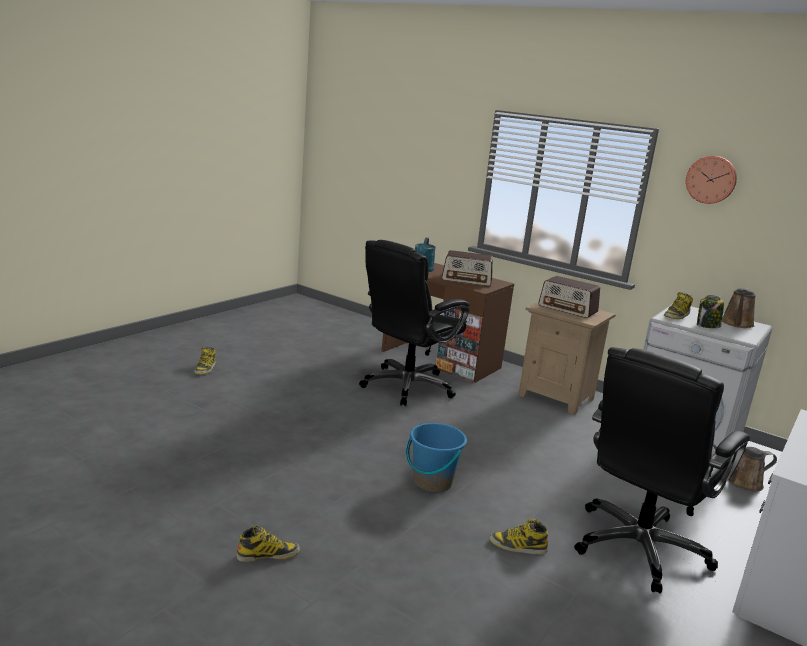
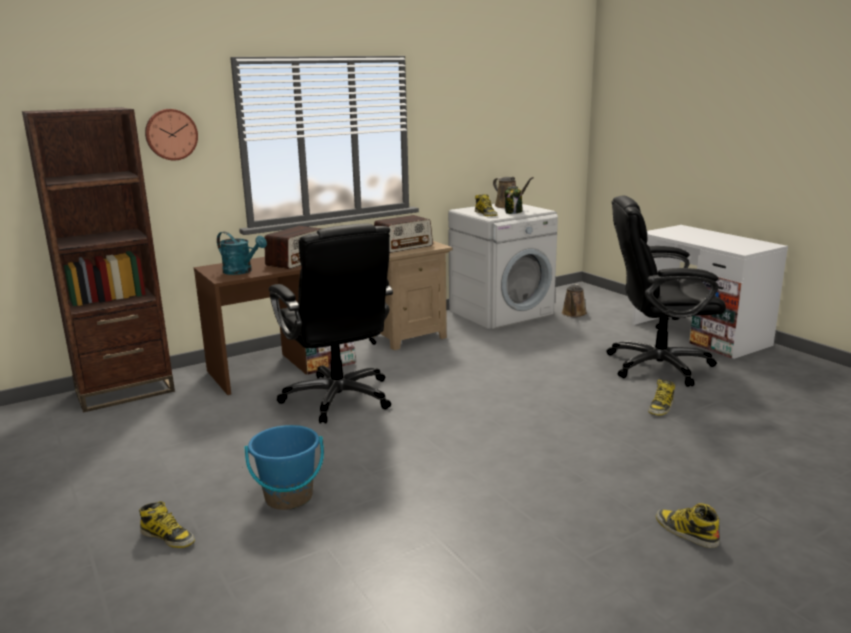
camera: 65 degrees left, 0 degrees up
(268, 554) = (685, 532): boot -> boot turned 45 degrees counterclockwise
(364, 323) = (125, 391): none -> brown bookcase
(432, 482) = (555, 423): blue bucket -> blue bucket (289, 497)
(639, 547) = (658, 365): black office chair -> black office chair turned 120 degrees clockwise
(711, 179) = (452, 95): wall clock -> wall clock (171, 134)

